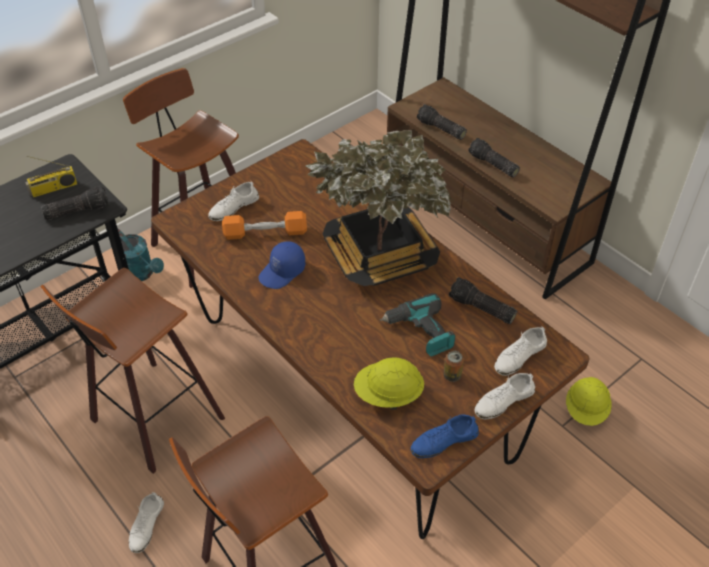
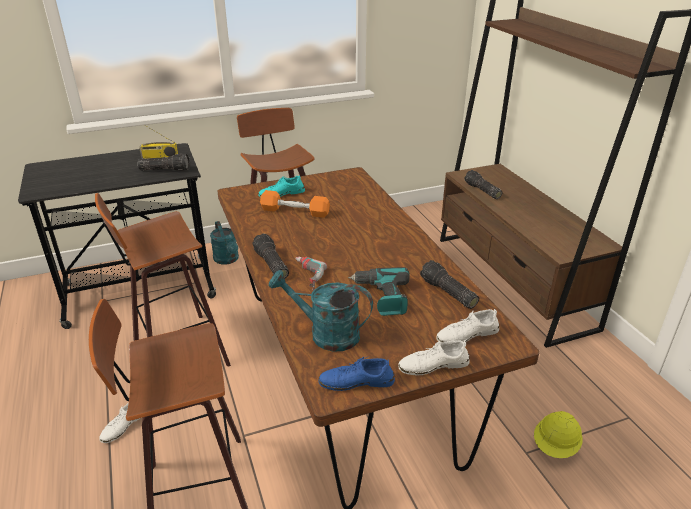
camera: 20 degrees right, 15 degrees down
(233, 207) = (281, 194): white shoe -> turquoise shoe
(282, 272) = (291, 236): blue cap -> none
(328, 326) = (305, 276): none -> power drill
(380, 255) = (377, 241): potted plant -> none
(388, 395) = (326, 334): yellow hard hat -> turquoise watering can
(452, 375) = (393, 334): can -> none
(492, 165) = (516, 218): flashlight -> flashlight (270, 264)

